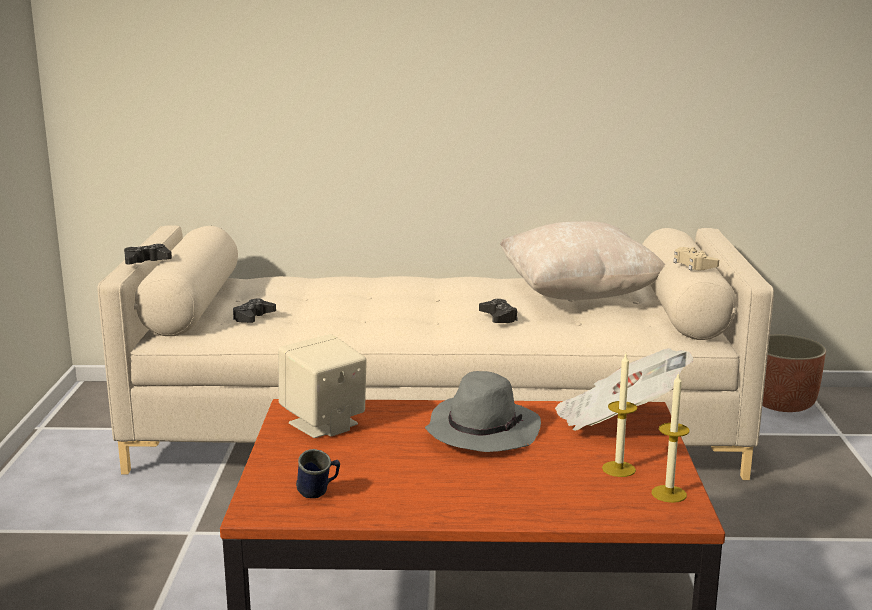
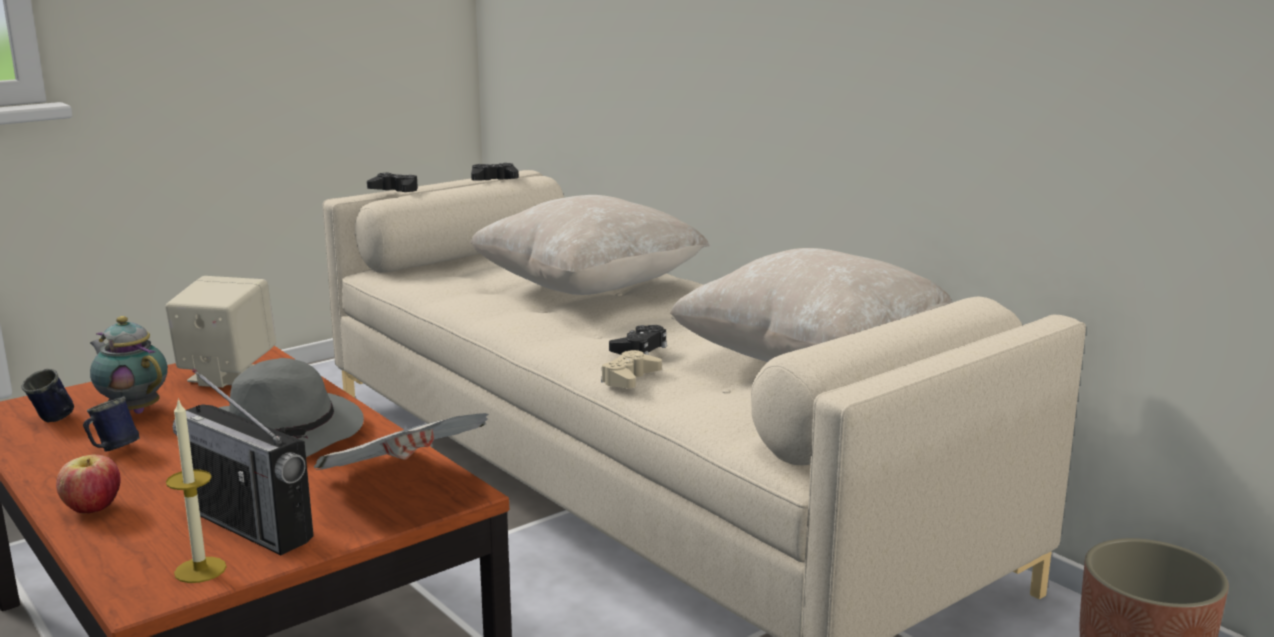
camera: 50 degrees right, 0 degrees up
(253, 317) = (462, 276): black game controller -> black game controller (493, 179)
(346, 465) = (133, 410): none -> teapot
(358, 299) = (588, 289): none -> beige pillow
(421, 485) = (112, 450): none -> blue mug
(526, 508) = (93, 509): none -> apple
(618, 469) = (249, 525): candle -> radio
(694, 264) = (827, 343): beige game controller -> beige game controller (630, 378)

